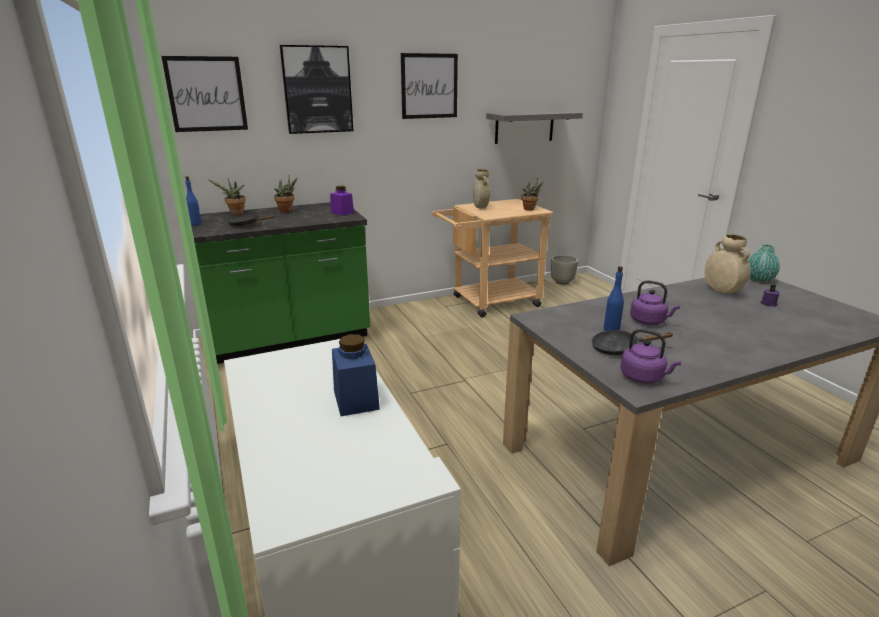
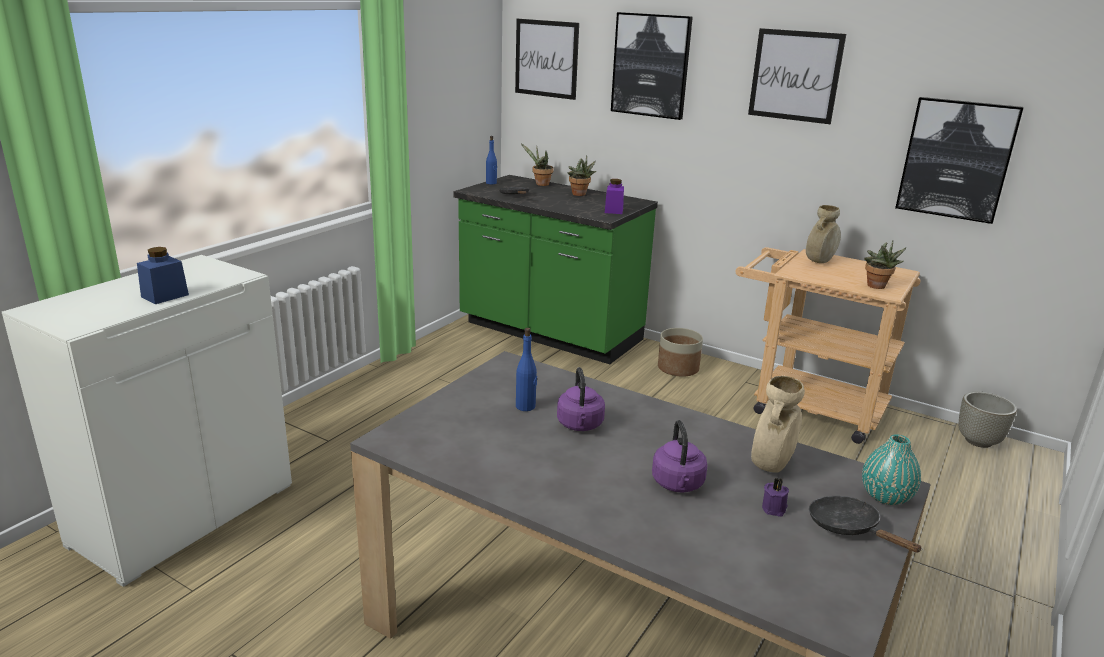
camera: 55 degrees right, 0 degrees up
(403, 317) = (678, 368): none -> planter
(524, 127) = (956, 159): grey shelf -> picture
(619, 348) = (478, 417): black frying pan -> black frying pan (849, 528)
(644, 377) = (419, 439): purple kettle -> purple kettle (678, 484)

